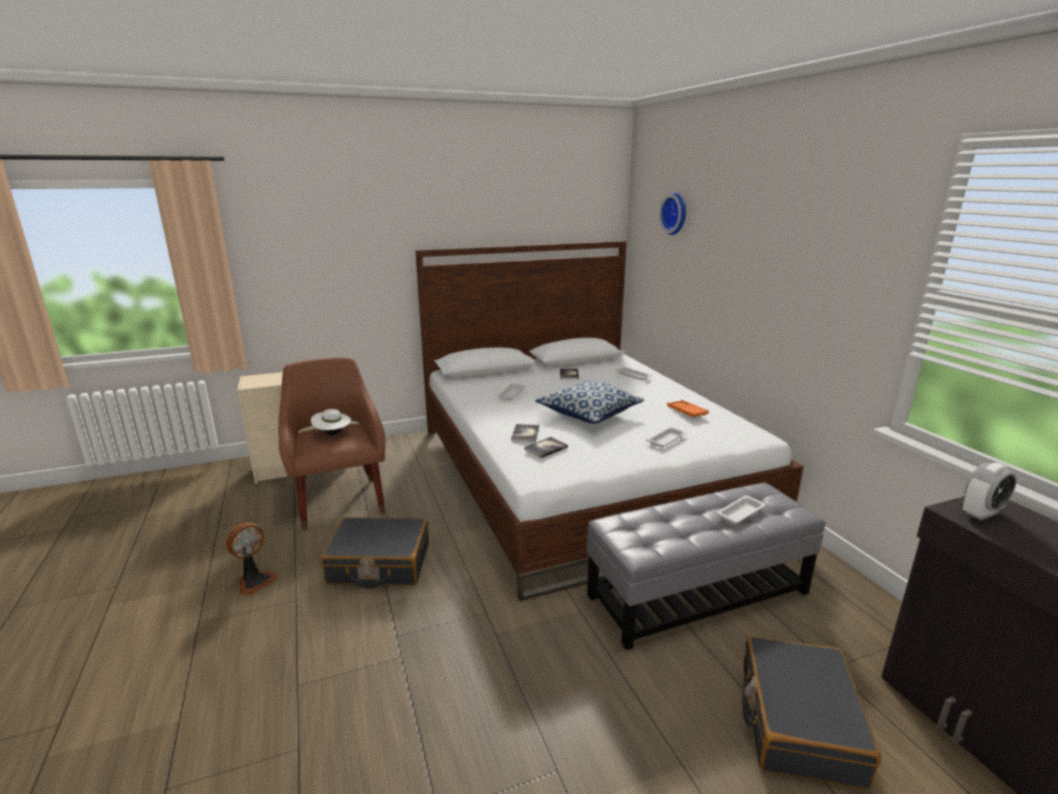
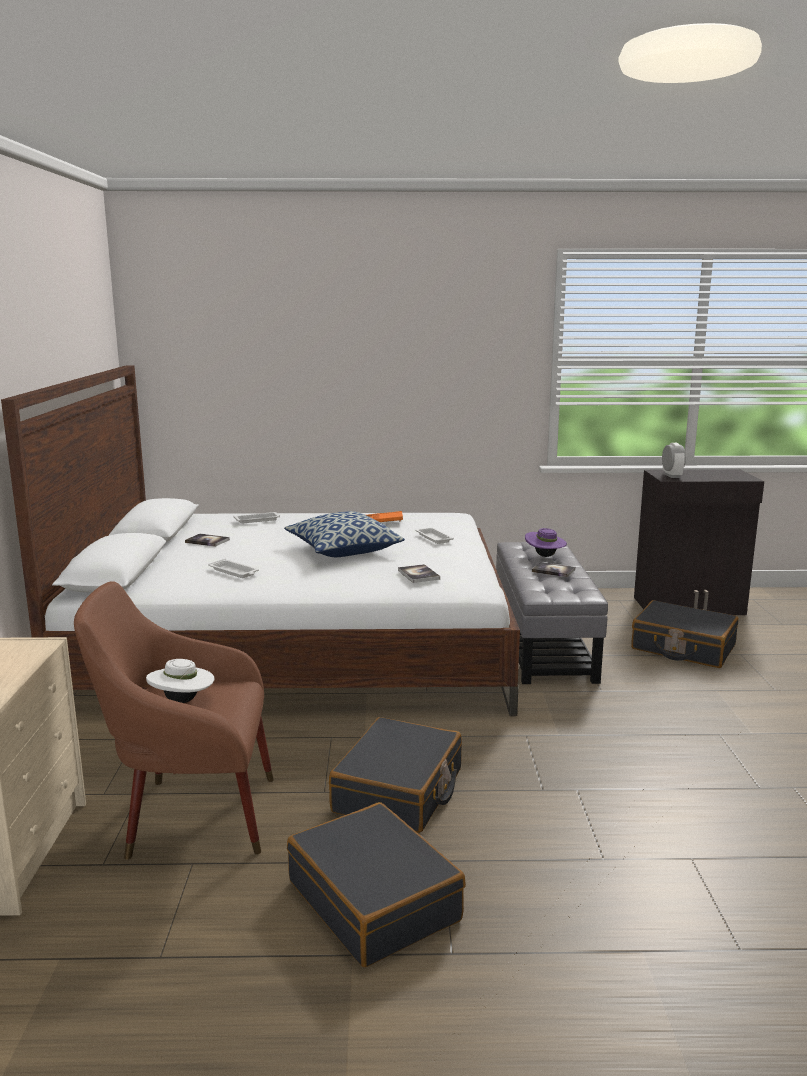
camera: 70 degrees left, 5 degrees down
(254, 581) = (374, 900): fan -> black suitcase
(525, 433) = (368, 579): book -> book (553, 571)
(676, 213) = (232, 322): wall clock -> none
(741, 512) = (545, 556): white tray -> purple hat

